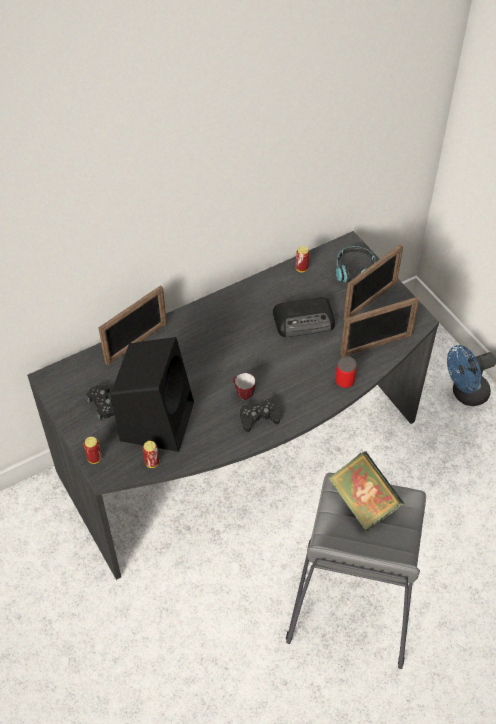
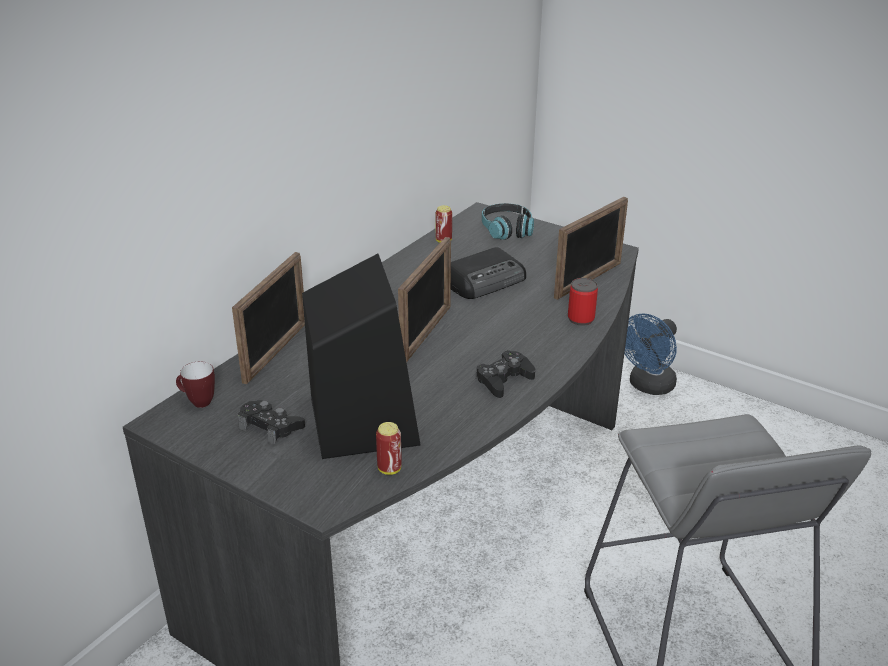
camera: 25 degrees left, 20 degrees down
(94, 458) = (295, 491): can -> none
(242, 394) = (463, 363): mug -> mug (197, 402)
(363, 502) = (693, 443): book -> none
(370, 301) = (547, 248): picture frame -> picture frame (426, 334)

